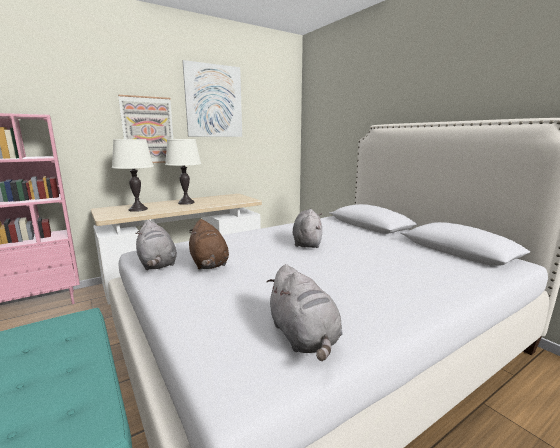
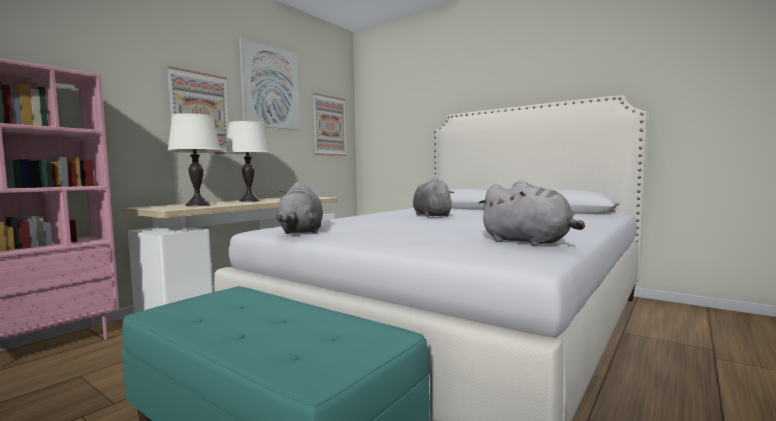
camera: 20 degrees left, 10 degrees down
(157, 264) = (301, 232): grey plush toy -> grey plush toy turned 45 degrees clockwise
(209, 264) = (361, 227): brown plush toy -> none
(273, 130) = (329, 126): none -> picture

